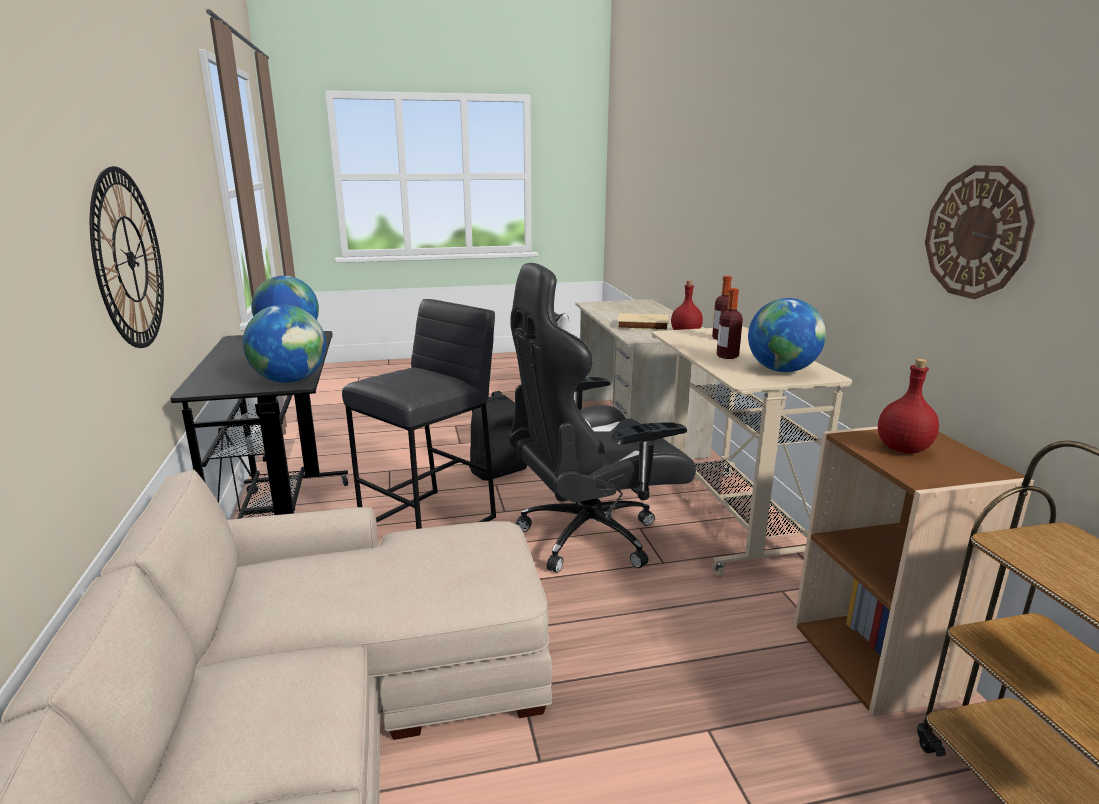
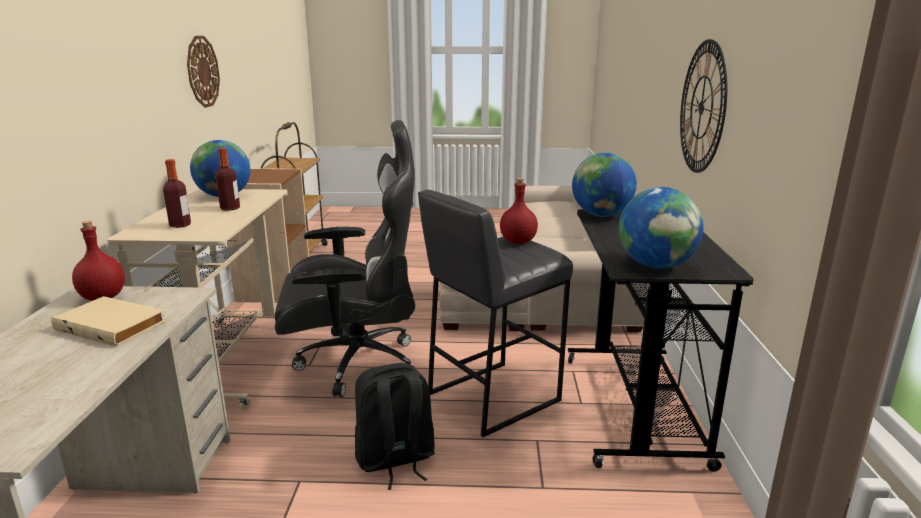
camera: 165 degrees left, 0 degrees up
(904, 449) = (264, 176): red bottle -> red bottle (518, 241)

